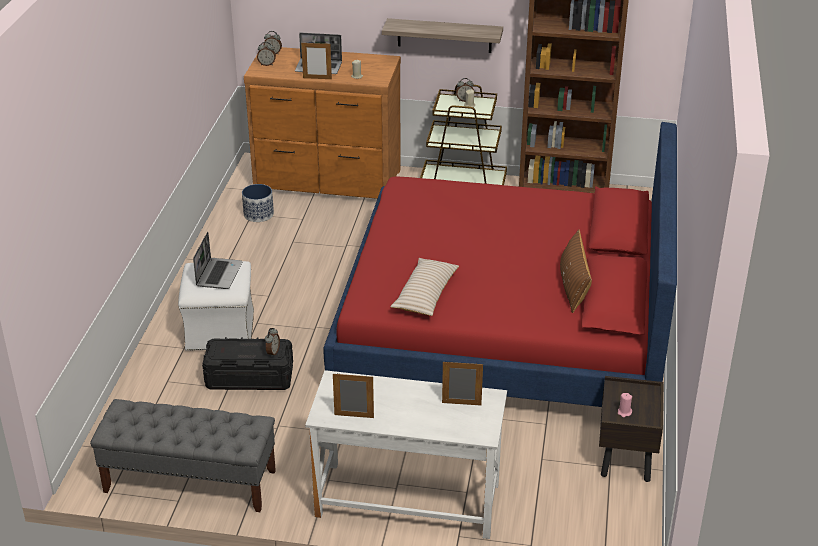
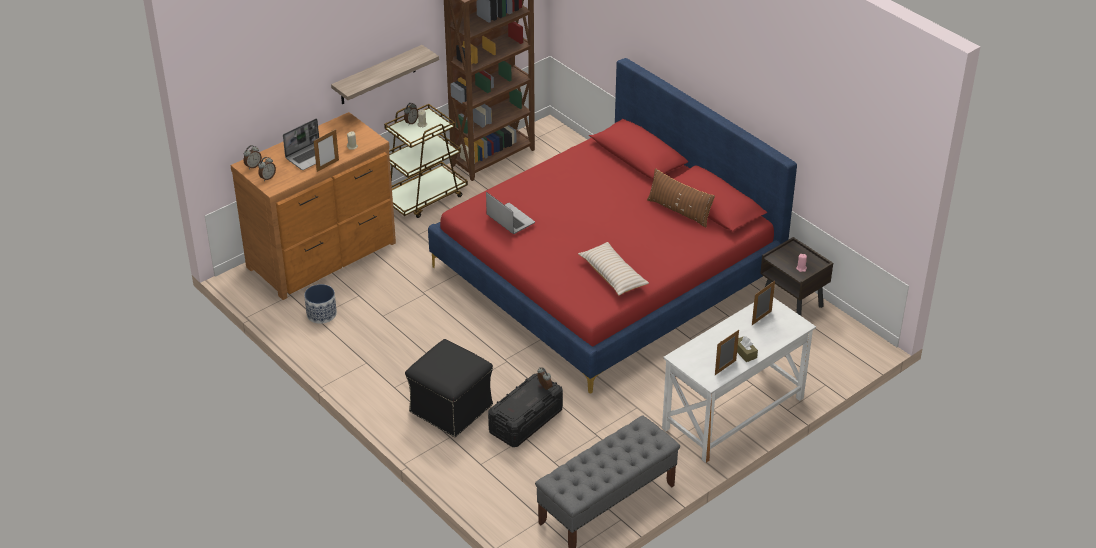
camera: 50 degrees left, 5 degrees up
(218, 274) = (447, 360): laptop -> laptop (509, 219)
(220, 330) = (450, 408): white ottoman -> black ottoman
(392, 418) = (744, 353): none -> brown tissue box

